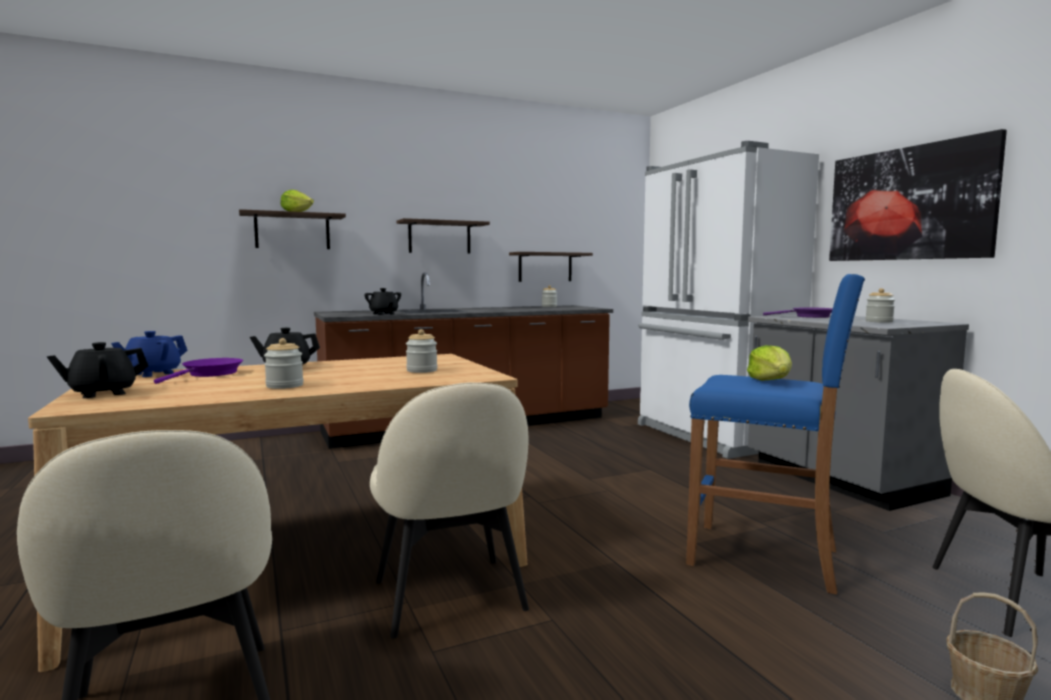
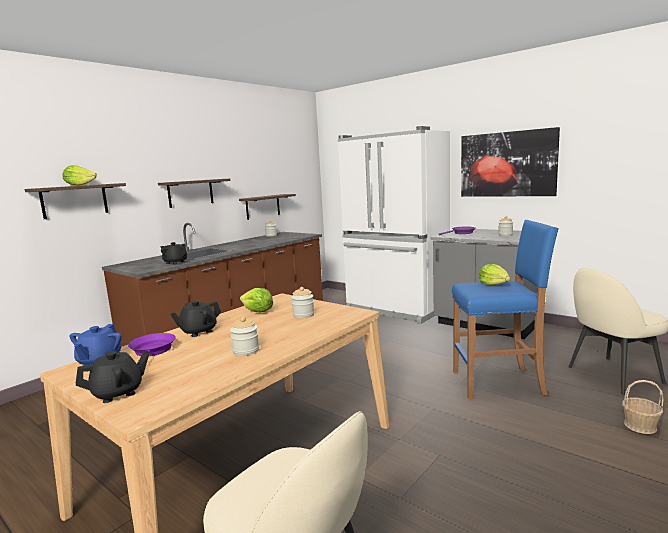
camera: 25 degrees left, 5 degrees up
(102, 393) = (118, 393): black teapot -> black teapot turned 150 degrees counterclockwise
(383, 363) = (258, 312): none -> lettuce
(450, 598) = (371, 462): beige chair -> none

